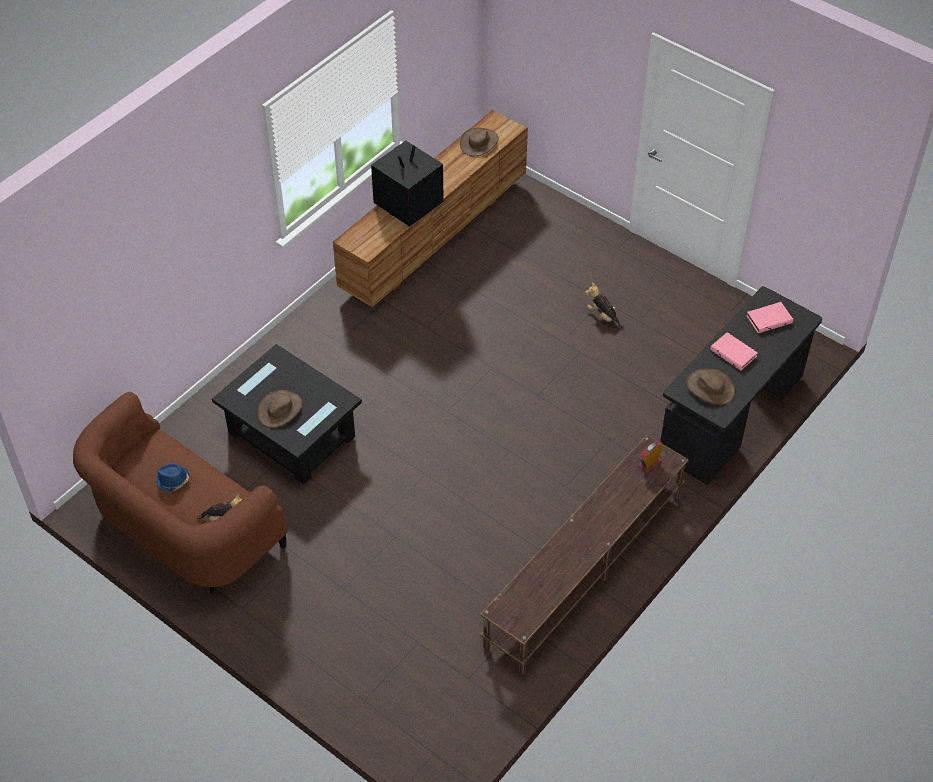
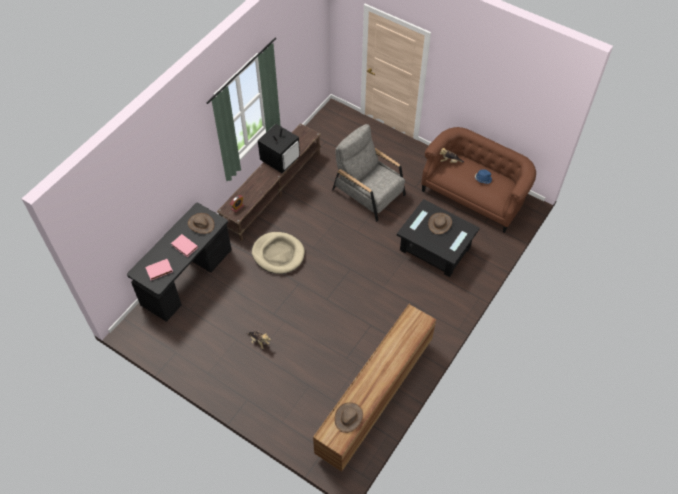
camera: 175 degrees right, 5 degrees up
(391, 550) = (369, 192): none -> grey armchair
(407, 205) = (392, 352): television -> television (280, 159)
(573, 444) = (278, 254): none -> beige dog bed

